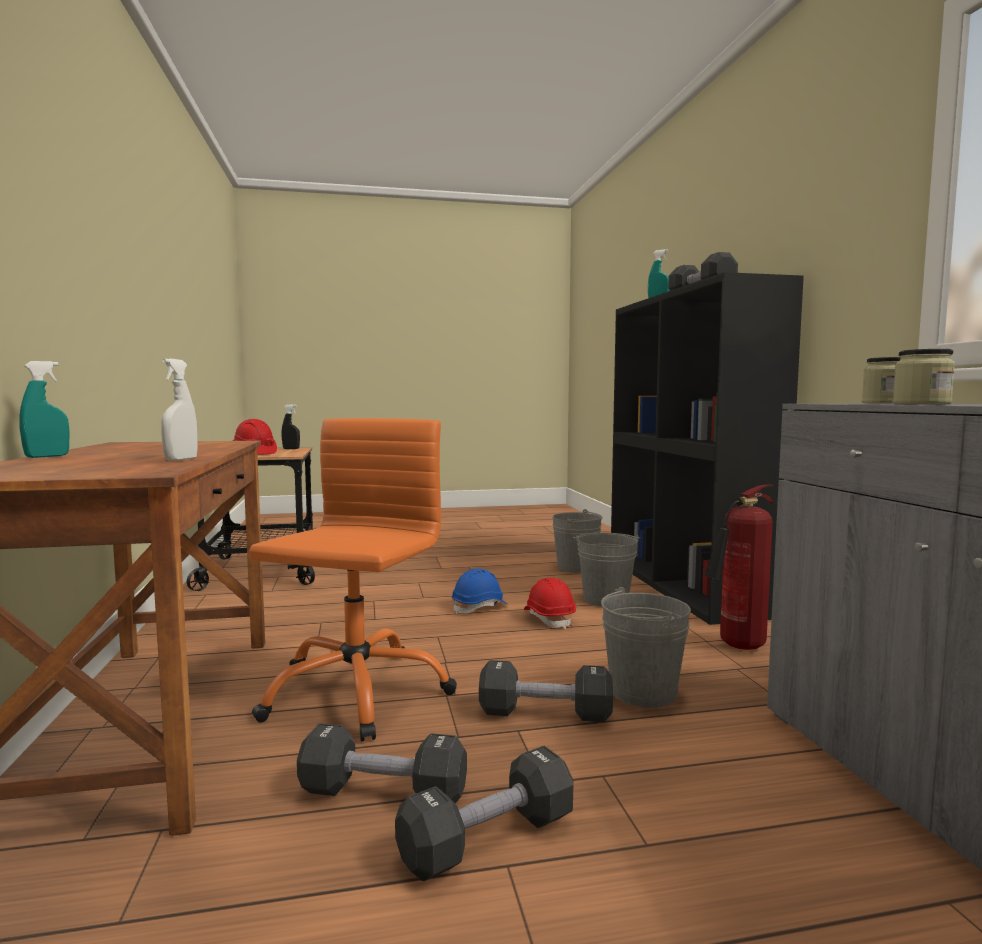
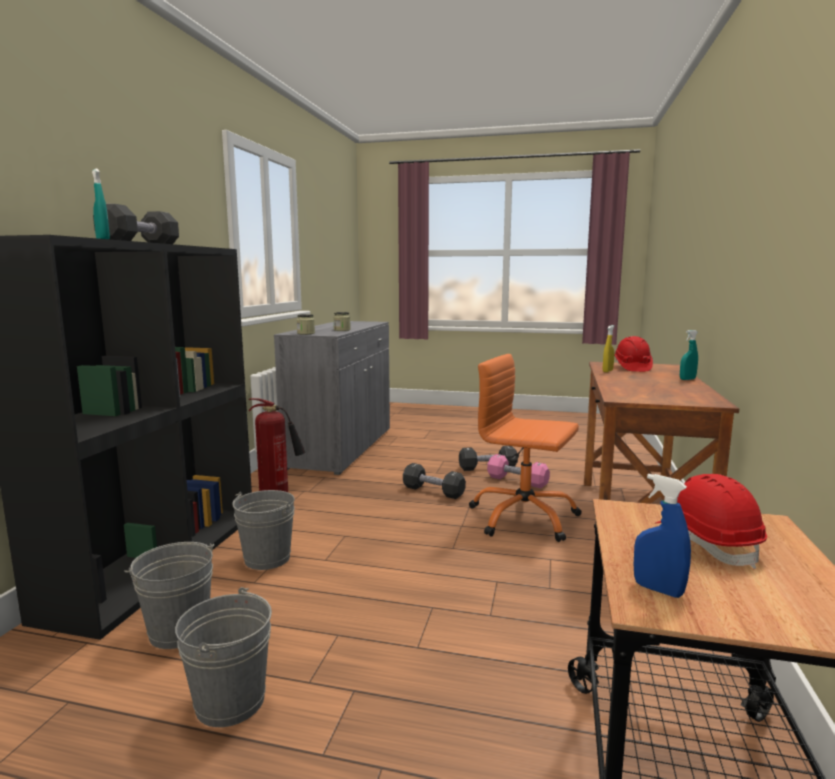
camera: 155 degrees left, 5 degrees up
(181, 459) = (607, 371): white spray bottle -> yellow spray bottle
(291, 449) = (658, 589): black spray bottle -> blue spray bottle
(355, 692) = (523, 518): orange office chair -> orange office chair turned 75 degrees clockwise
(383, 793) = (517, 481): black dumbbell -> pink dumbbell
(480, 607) = (390, 574): blue hard hat -> none
(549, 618) = (349, 547): red hard hat -> red hard hat (632, 368)
(642, 692) = (375, 491): grey bucket -> grey bucket (230, 701)

